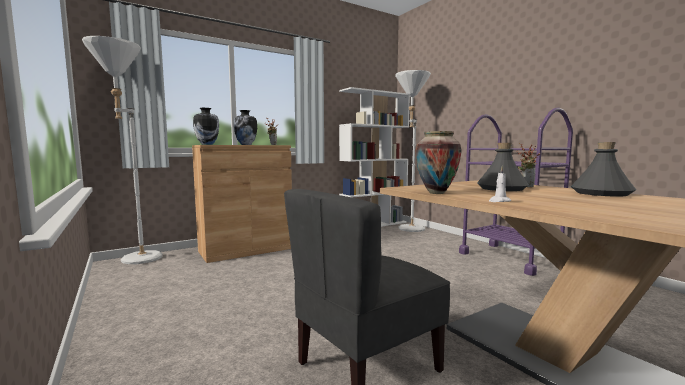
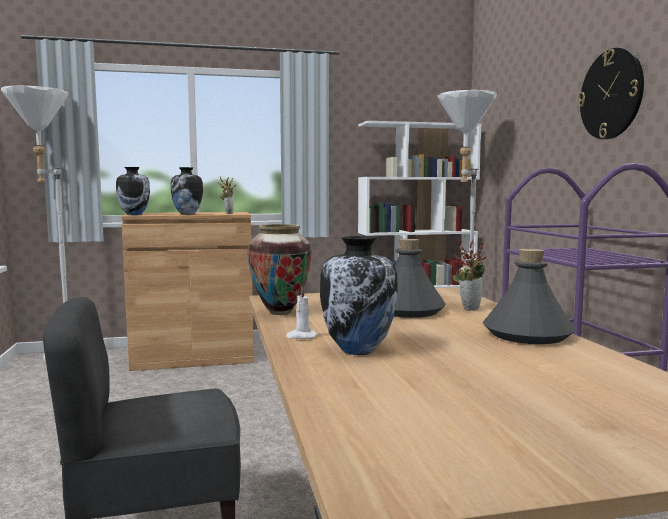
camera: 20 degrees right, 0 degrees up
(516, 73) = (611, 94): none -> wall clock
(557, 204) = (359, 350): none -> vase

